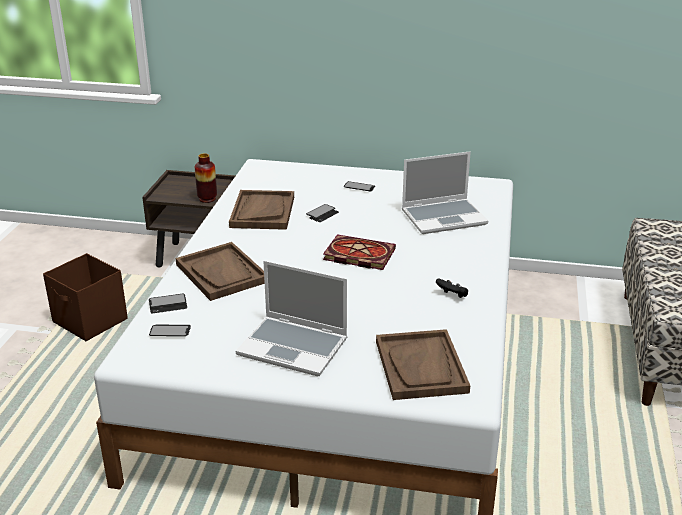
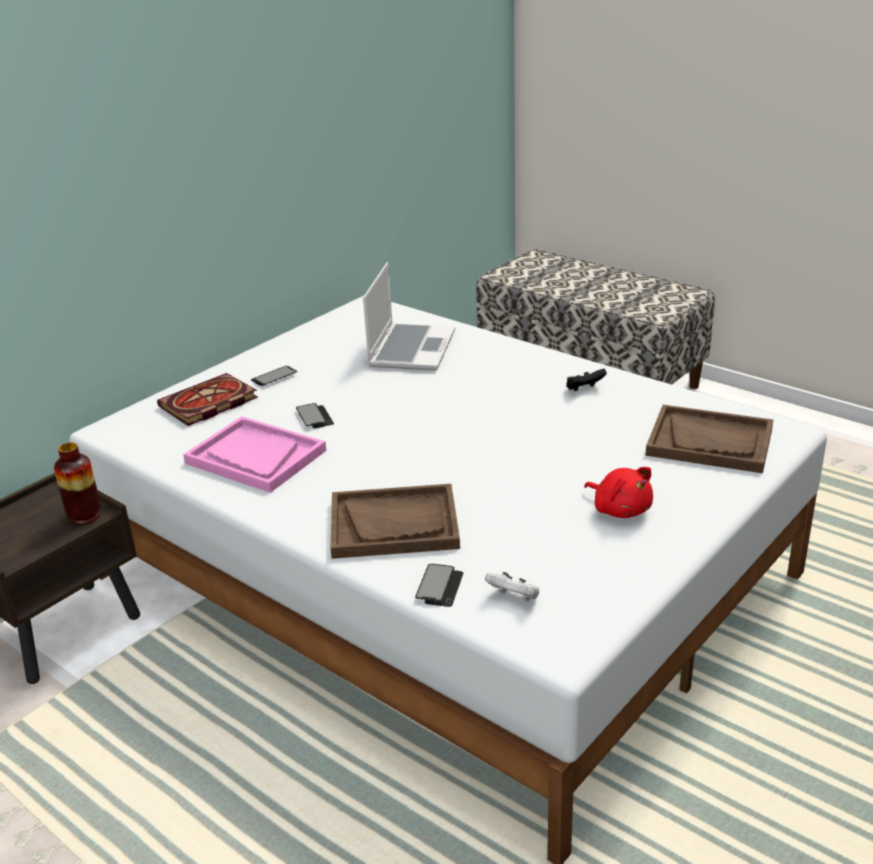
camera: 60 degrees left, 0 degrees up
(90, 321) = (108, 803): brown storage box -> none
(170, 331) = (514, 598): phone -> white game controller
(262, 212) = (255, 457): brown tray -> pink tray
(294, 347) = (620, 509): laptop -> red plush toy
(357, 255) = (444, 420): book -> book (207, 404)

